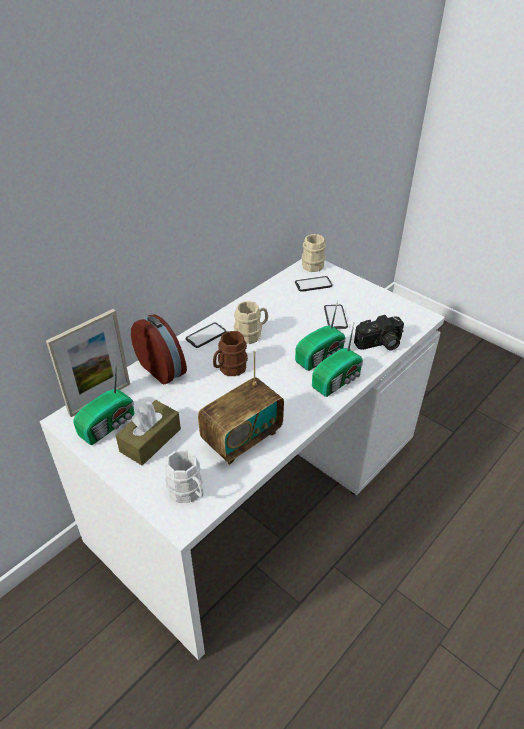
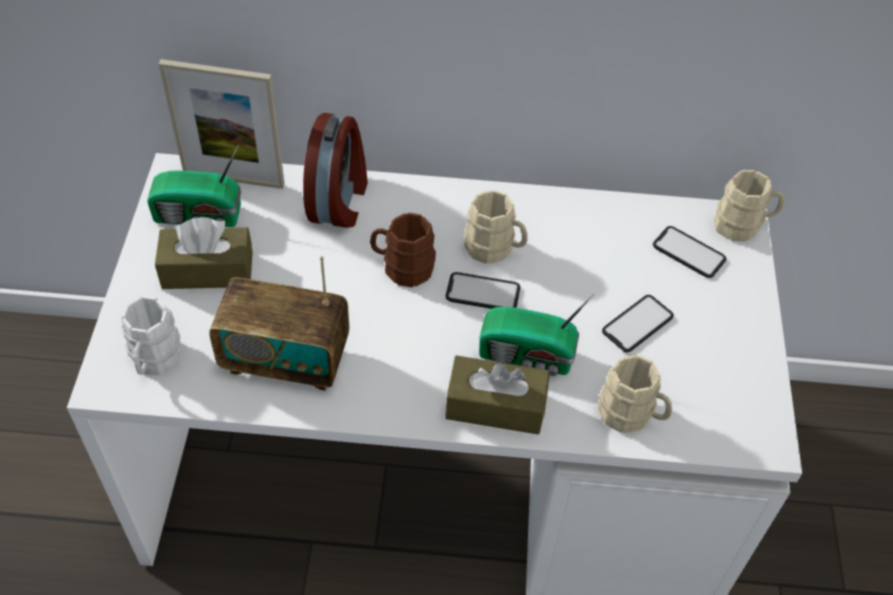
camera: 50 degrees right, 10 degrees up
(206, 335) = (443, 203): phone -> phone (482, 293)
(338, 380) = (495, 406): radio -> brown tissue box
(379, 344) = (631, 415): camera -> beige mug

